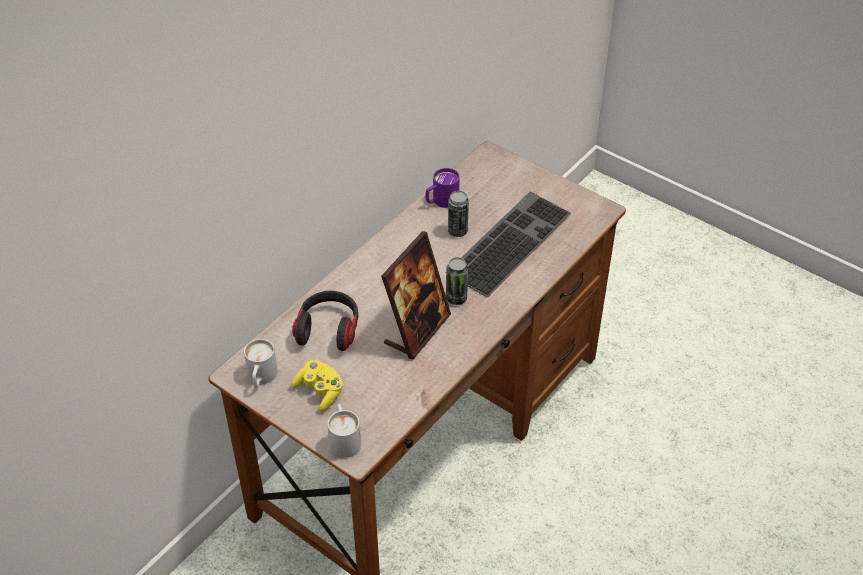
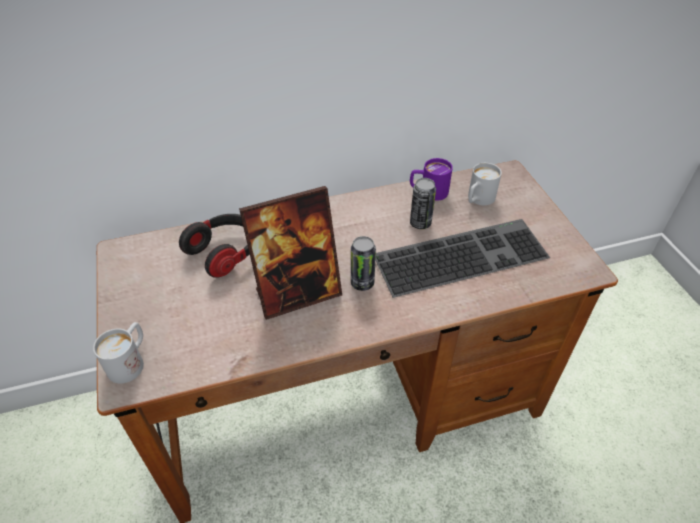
camera: 35 degrees right, 0 degrees up
(261, 378) = (131, 265): white mug -> white mug (478, 200)
(320, 391) = (160, 303): yellow game controller -> none

